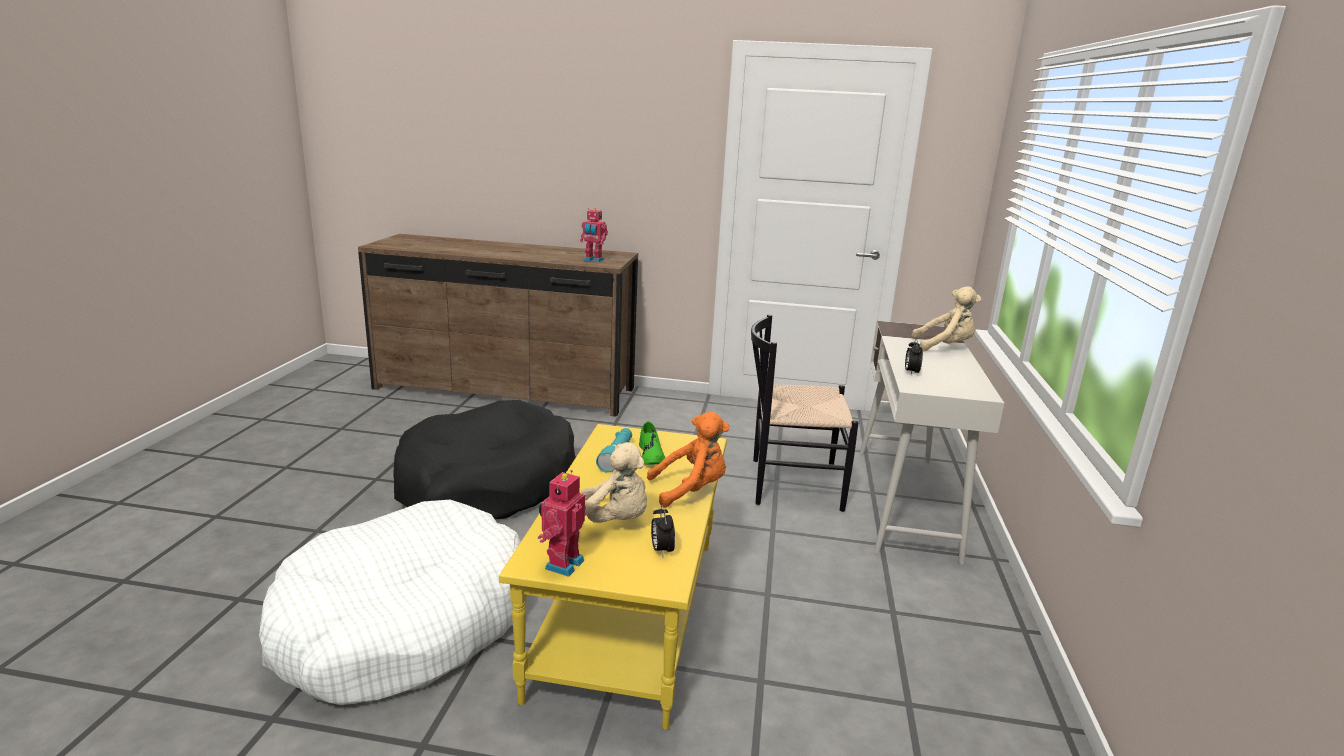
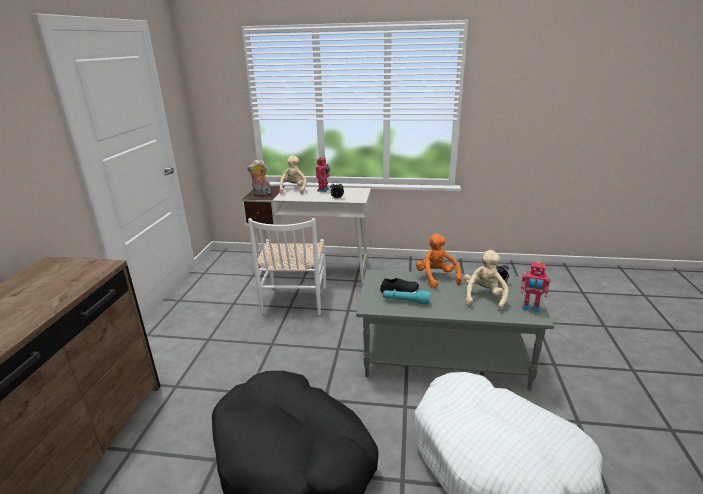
camera: 90 degrees left, 5 degrees up
(593, 260) = (75, 276): toy robot -> toy robot (323, 190)
(630, 616) = (444, 358): yellow coffee table -> grey coffee table
(651, 455) = (399, 290): green shoe -> black shoe
(790, 484) = (294, 302): black chair -> white chair
(910, 329) = (261, 193): none -> plush toy

